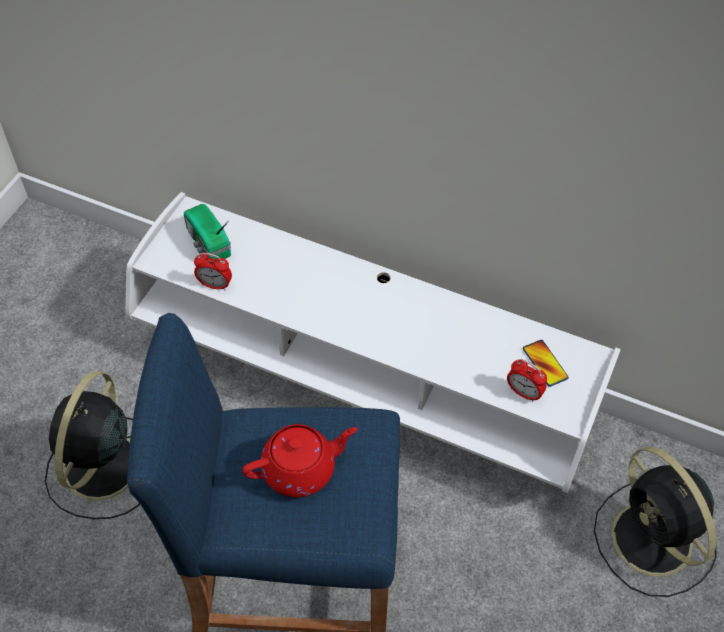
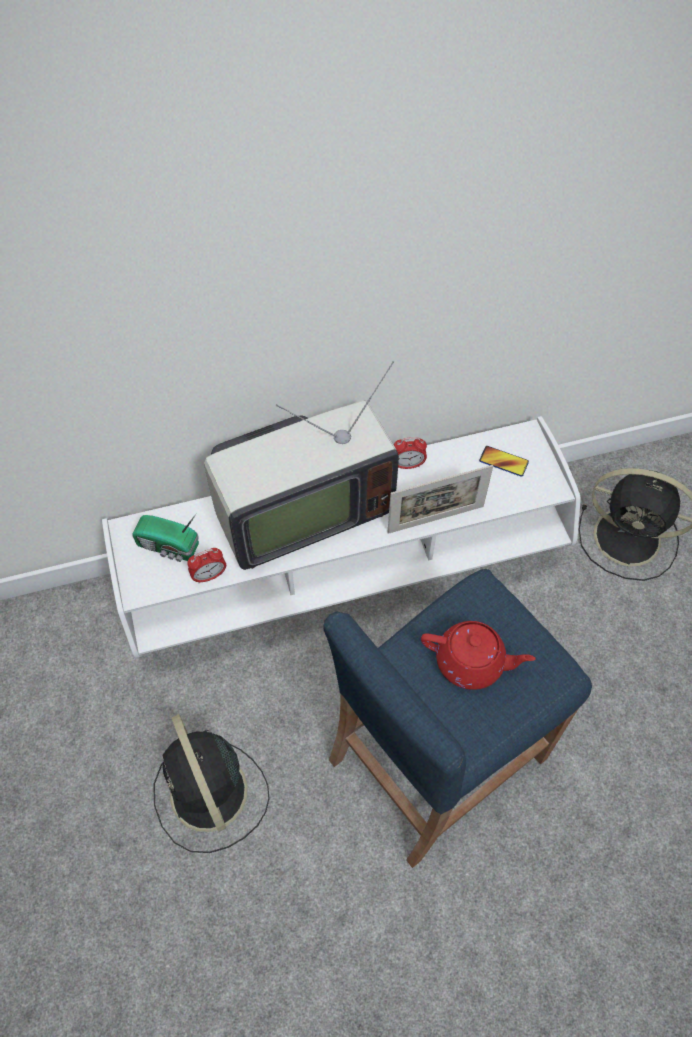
camera: 40 degrees left, 5 degrees up
(301, 469) = (471, 662): red teapot -> red teapot turned 75 degrees clockwise
(329, 285) = (299, 512): none -> television
(435, 368) = (435, 519): none -> picture frame
(523, 393) = (510, 493): alarm clock -> alarm clock (408, 465)

